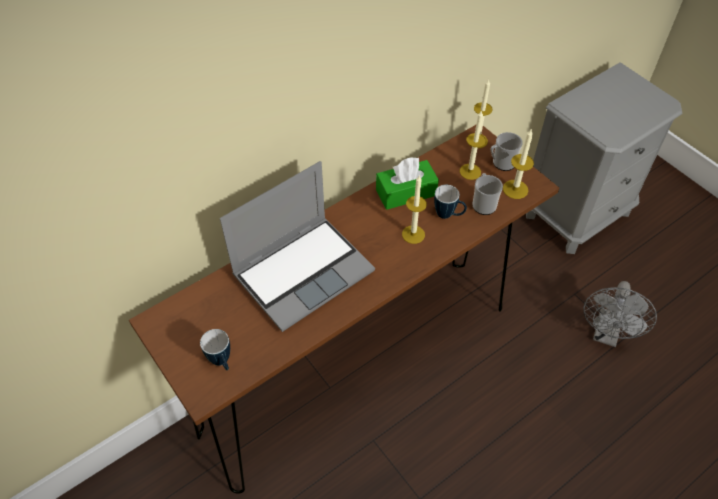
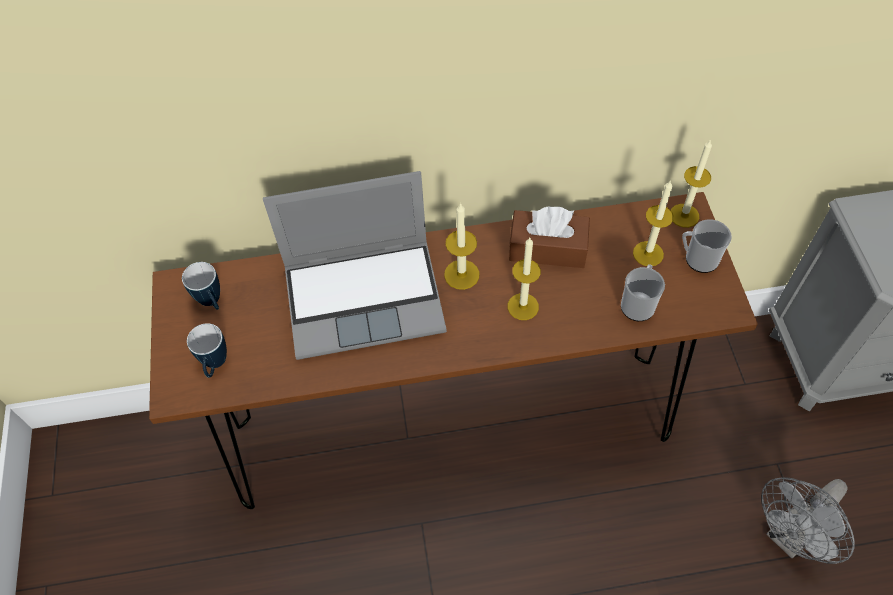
camera: 30 degrees right, 5 degrees up
(406, 192) = (547, 248): green tissue box -> brown tissue box
(448, 215) = (583, 300): mug -> mug (212, 303)
(515, 189) = (694, 301): candle -> candle (461, 274)

